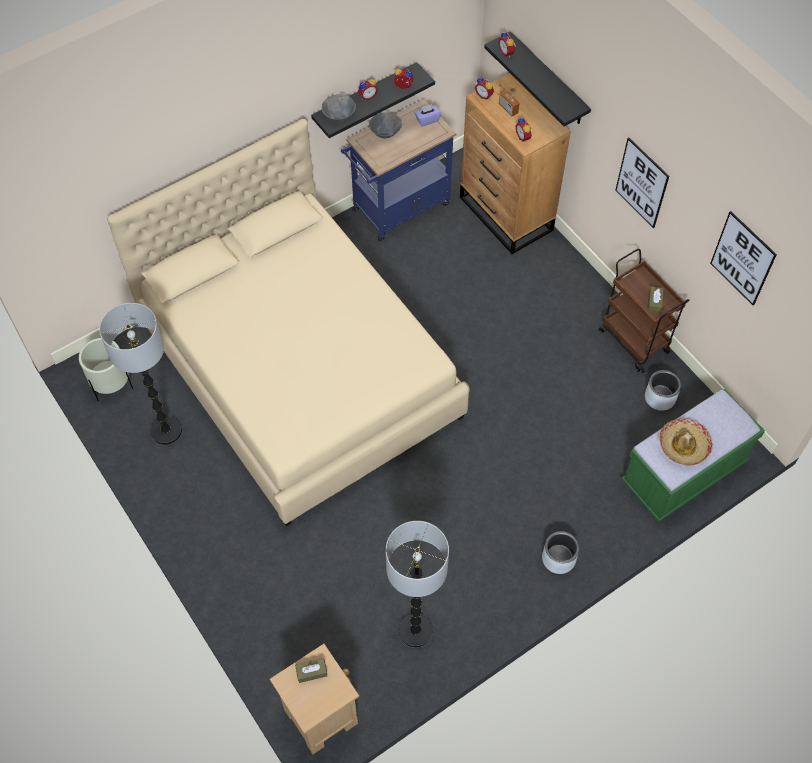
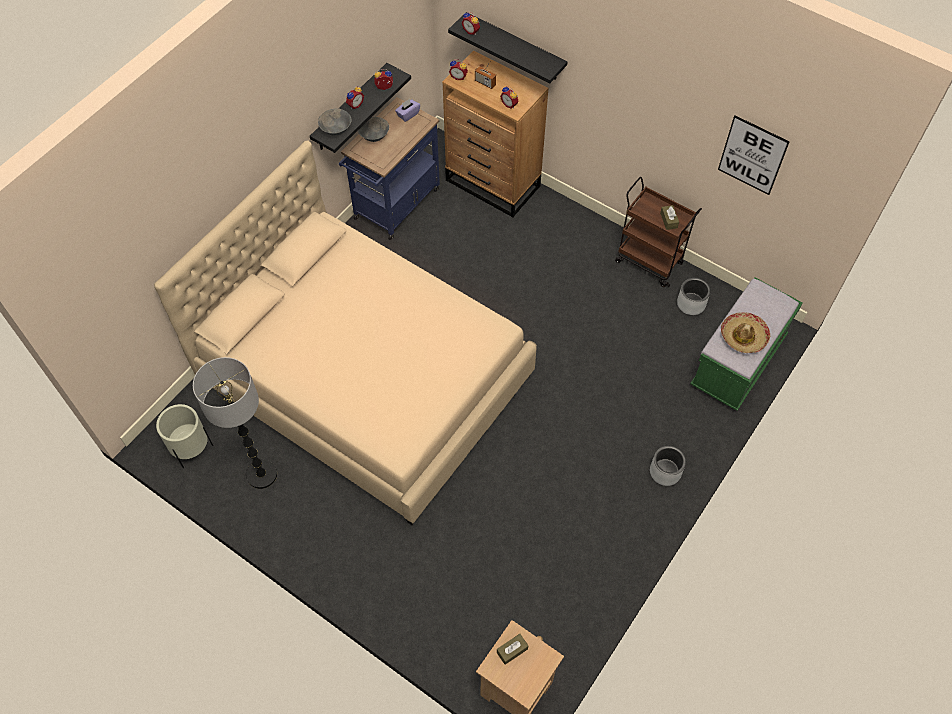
camera: 20 degrees left, 0 degrees up
(415, 630) = (568, 579): floor lamp -> none
(641, 183) = (633, 115): picture -> none

